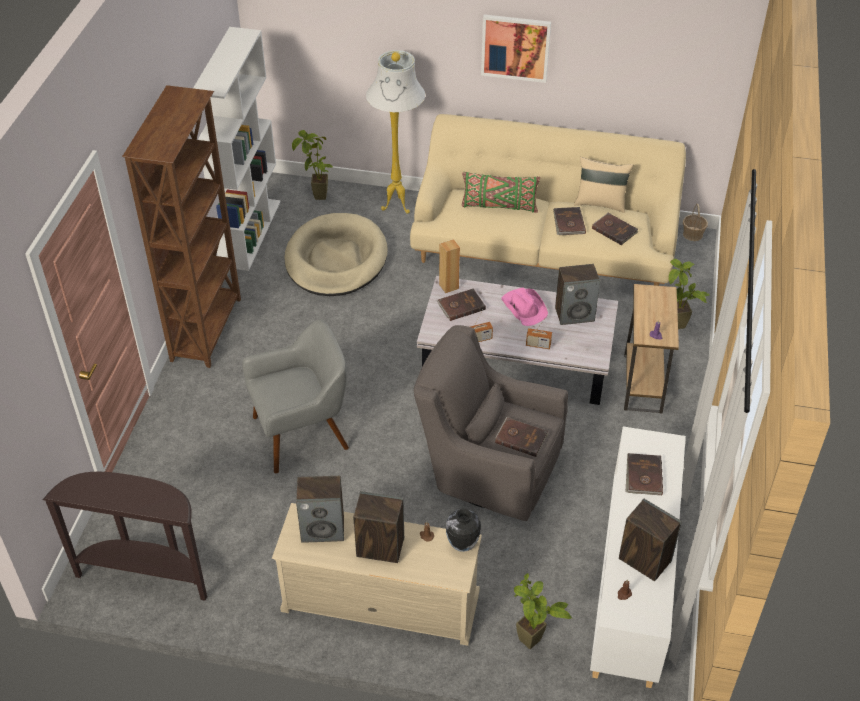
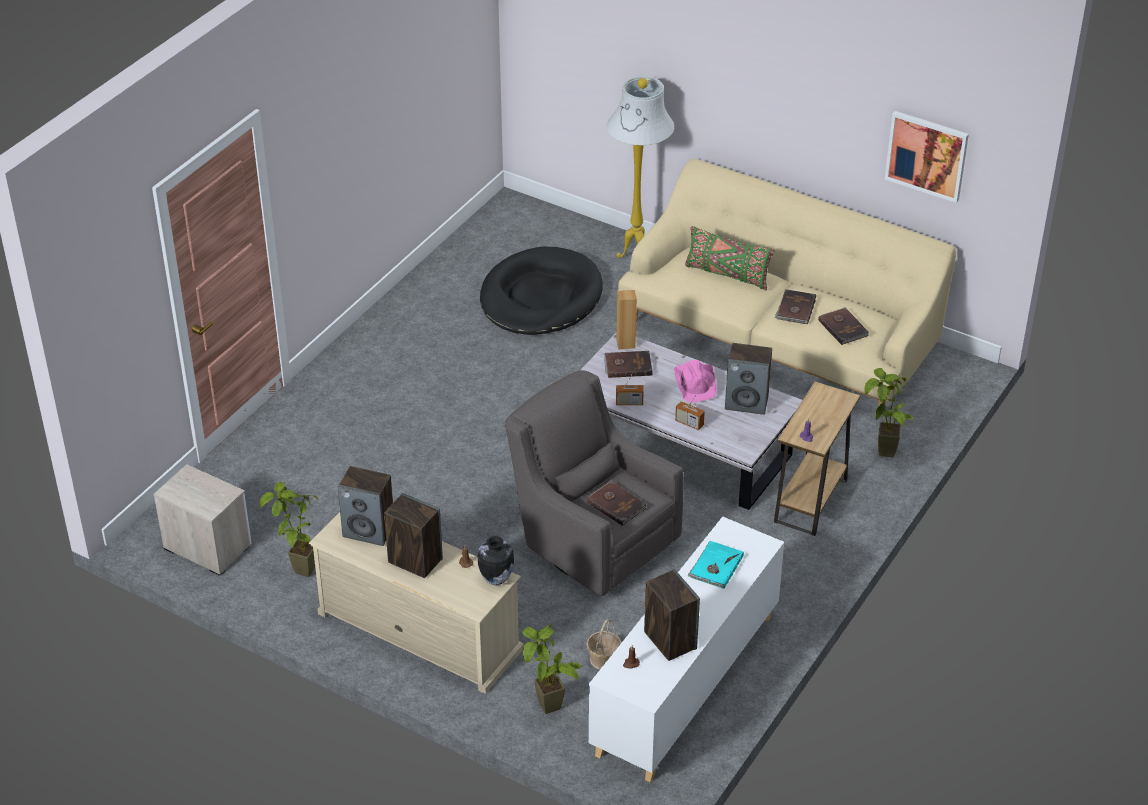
camera: 20 degrees right, 5 degrees down
(146, 573) = (206, 546): brown console table -> nightstand
(207, 329) = (371, 336): brown bookcase -> none
(250, 233) = (462, 249): white bookcase -> none
(302, 433) = (419, 459): grey armchair -> none
(318, 200) = (552, 231): potted plant -> potted plant (299, 575)
(336, 259) = (540, 297): beige dog bed -> black dog bed
(515, 47) = (777, 98): picture -> picture (927, 155)
(600, 203) = (845, 296): beige pillow -> none
(643, 476) = (715, 567): brown book -> turquoise book
(692, 234) = (963, 362): basket -> basket (603, 659)

